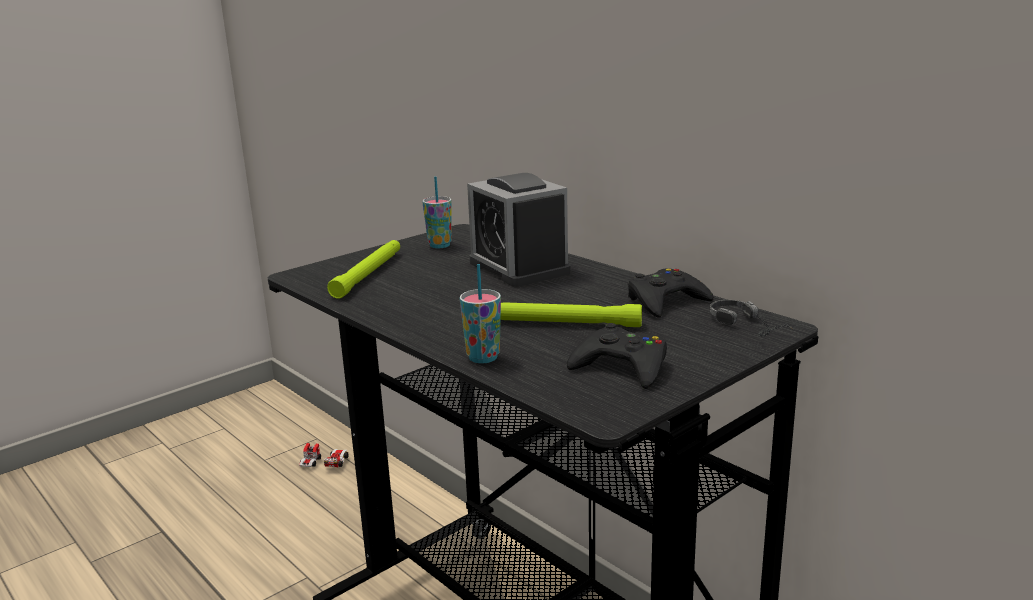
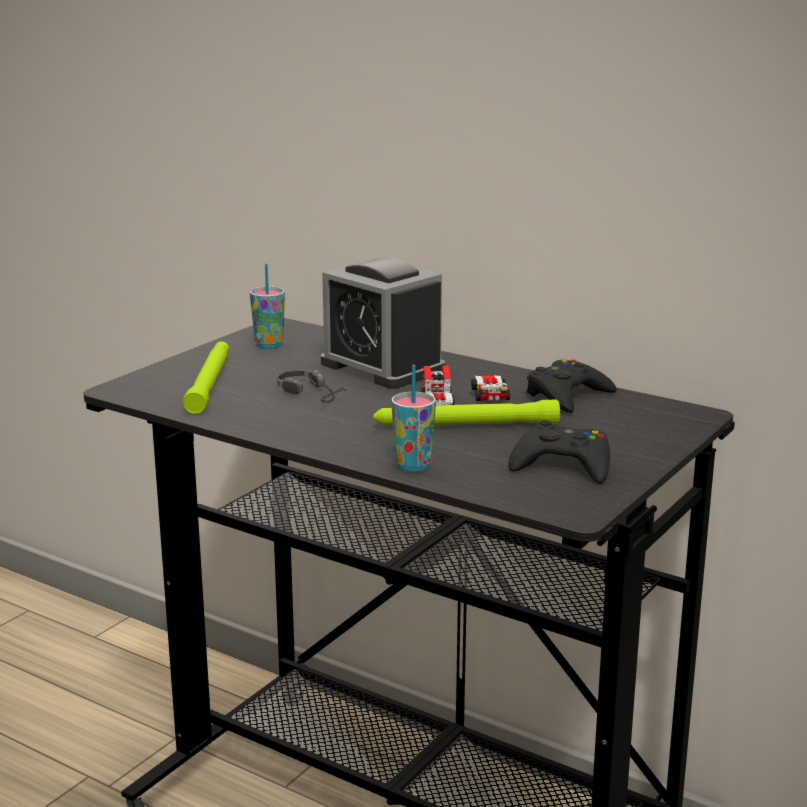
camera: 15 degrees left, 0 degrees up
(324, 463) = (52, 639): toy car -> toy car (464, 400)
(757, 331) = (676, 420): headphones -> headphones (322, 398)

